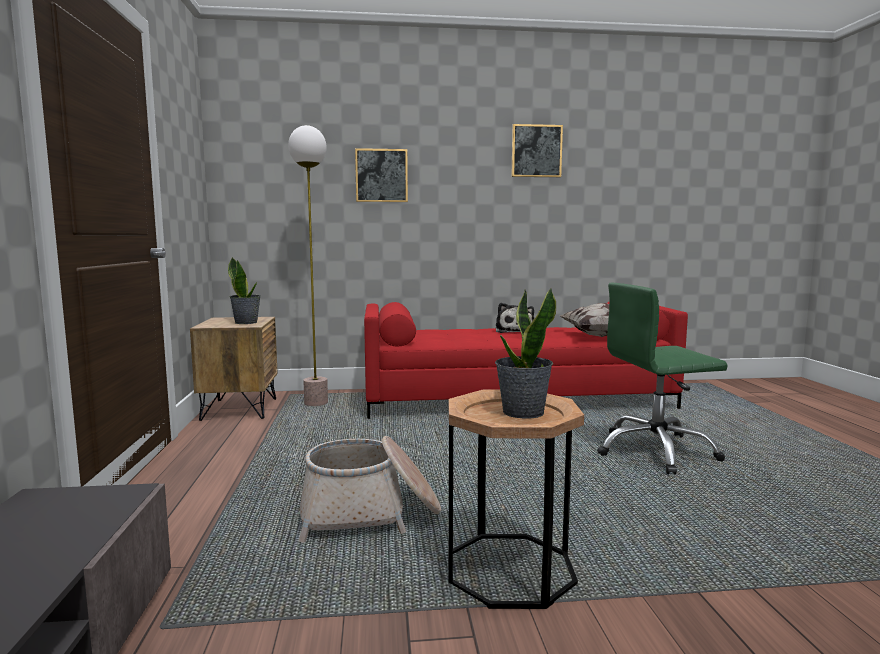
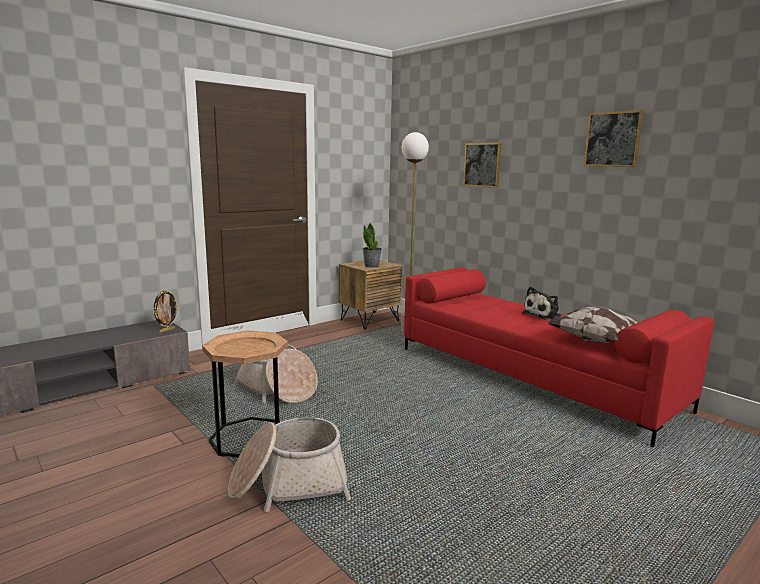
camera: 55 degrees right, 5 degrees up
(113, 498) = (167, 330): none -> picture frame
(522, 412) = (252, 349): potted plant -> none
(656, 451) = (501, 452): green office chair -> none
(664, 570) = (289, 483): none -> basket

